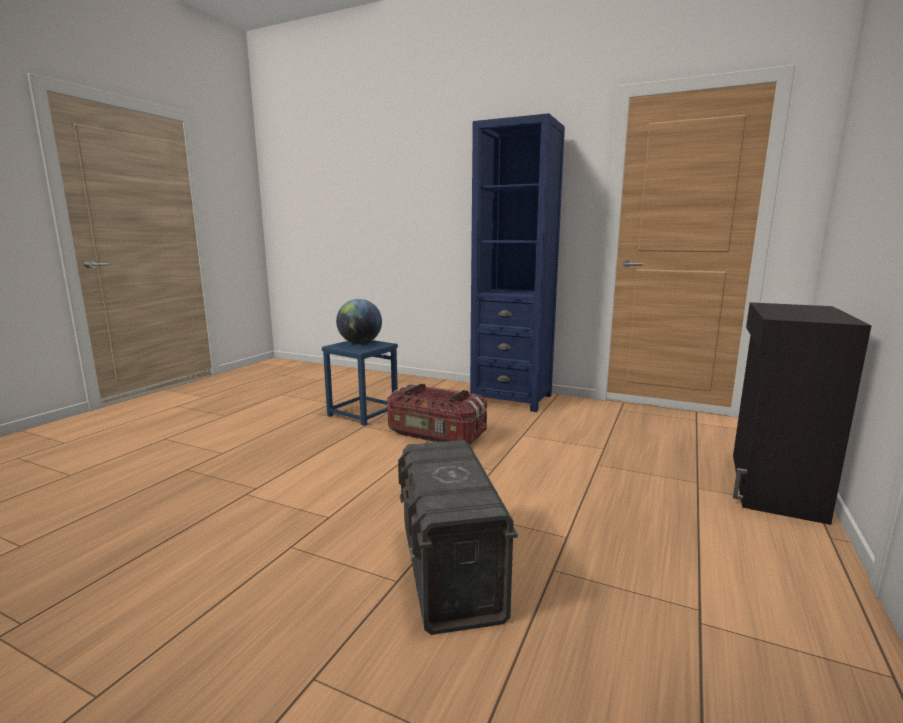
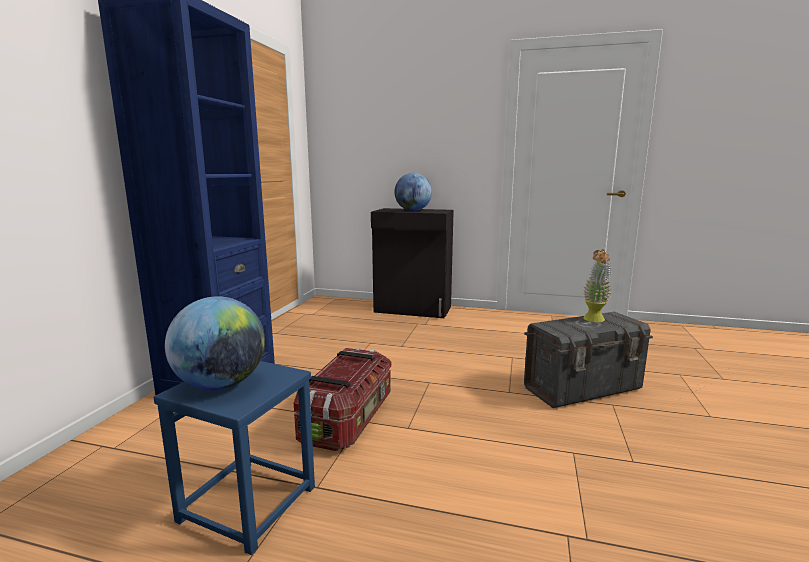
camera: 100 degrees left, 0 degrees up
(459, 480) = (594, 320): none -> potted plant
(790, 311) = (413, 210): none -> globe

